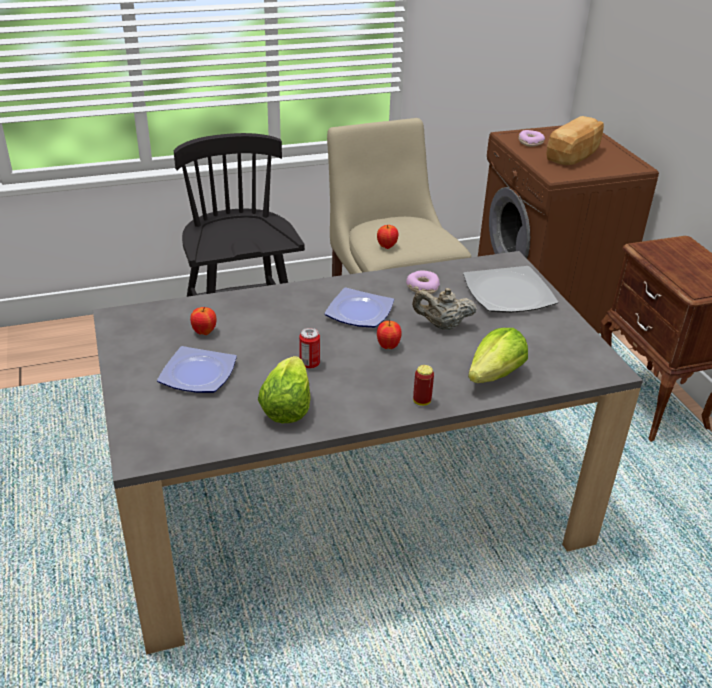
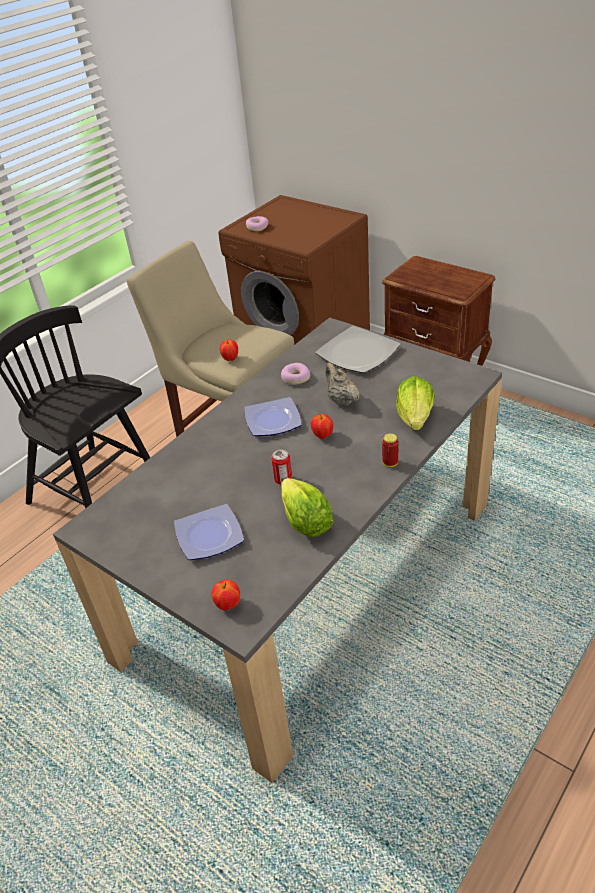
camera: 30 degrees left, 5 degrees up
(204, 332) = (173, 500): apple -> apple (228, 605)
(442, 325) = (341, 400): beige teapot -> beige teapot turned 90 degrees clockwise
(574, 155) = (299, 225): bread -> none

